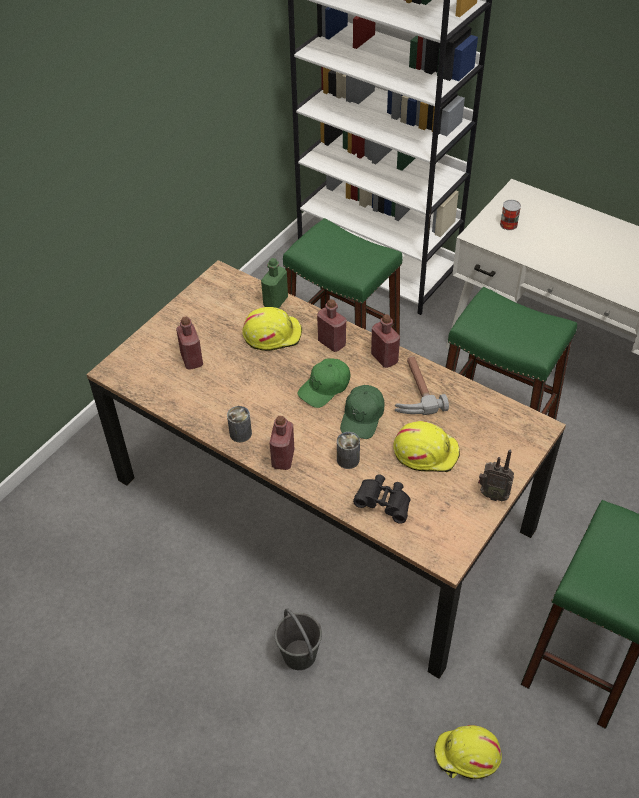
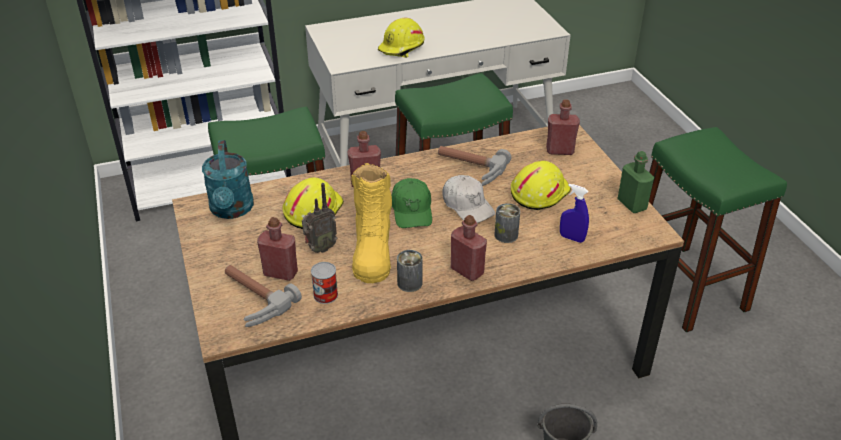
camera: 55 degrees left, 10 degrees down
(153, 362) = (250, 300): none -> hammer
(233, 295) = (232, 210): none -> turquoise watering can
(258, 392) = (372, 250): none -> yellow boot
(275, 302) = (275, 190): green bottle -> green bottle (632, 204)
(362, 417) = (467, 206): green cap -> white cap
(384, 358) = (416, 166): red bottle -> red bottle (560, 150)
(384, 503) = (572, 238): black binoculars -> blue spray bottle
(467, 756) = (728, 397): yellow hard hat -> yellow hard hat (402, 48)
(493, 494) = (612, 182): radio -> radio (320, 248)
(508, 224) = (351, 48): can -> can (325, 295)

